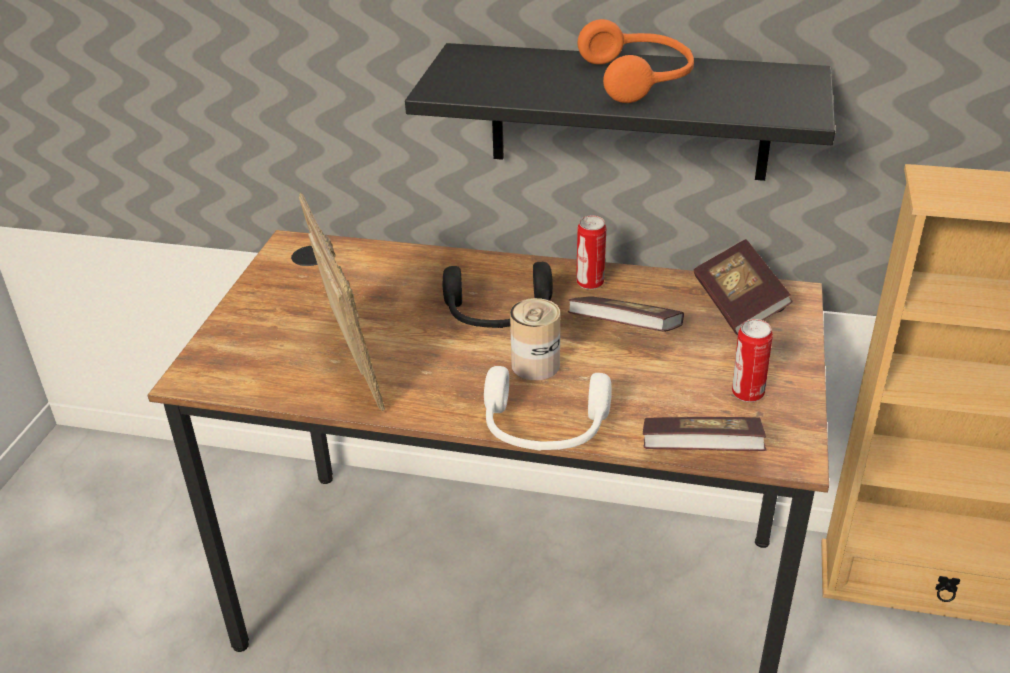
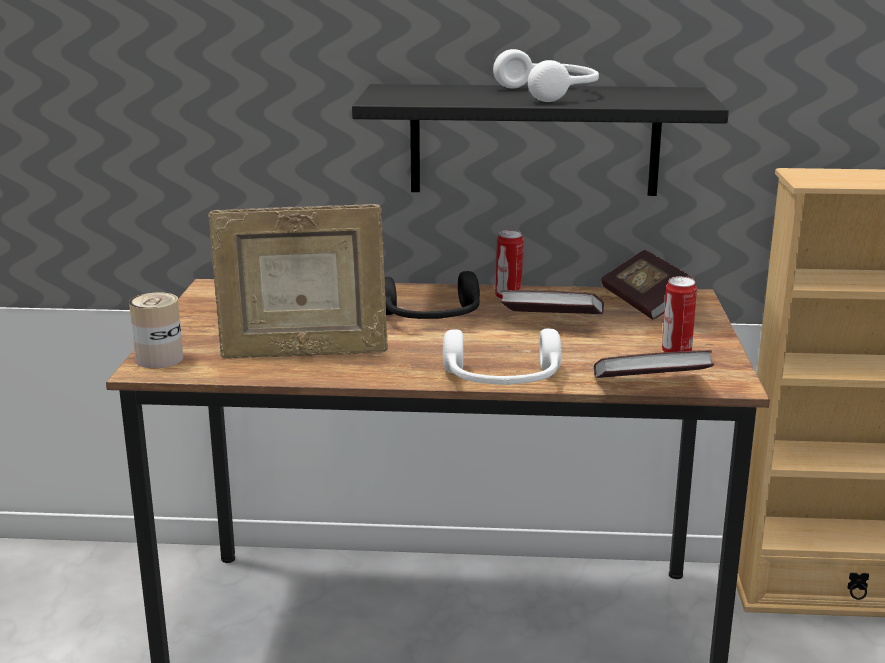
camera: 10 degrees left, 15 degrees down
(350, 365) = (303, 354): picture frame -> picture frame turned 120 degrees clockwise
(535, 365) = (478, 345): can -> can (159, 359)
(639, 79) = (551, 93): orange headphones -> white headphones

